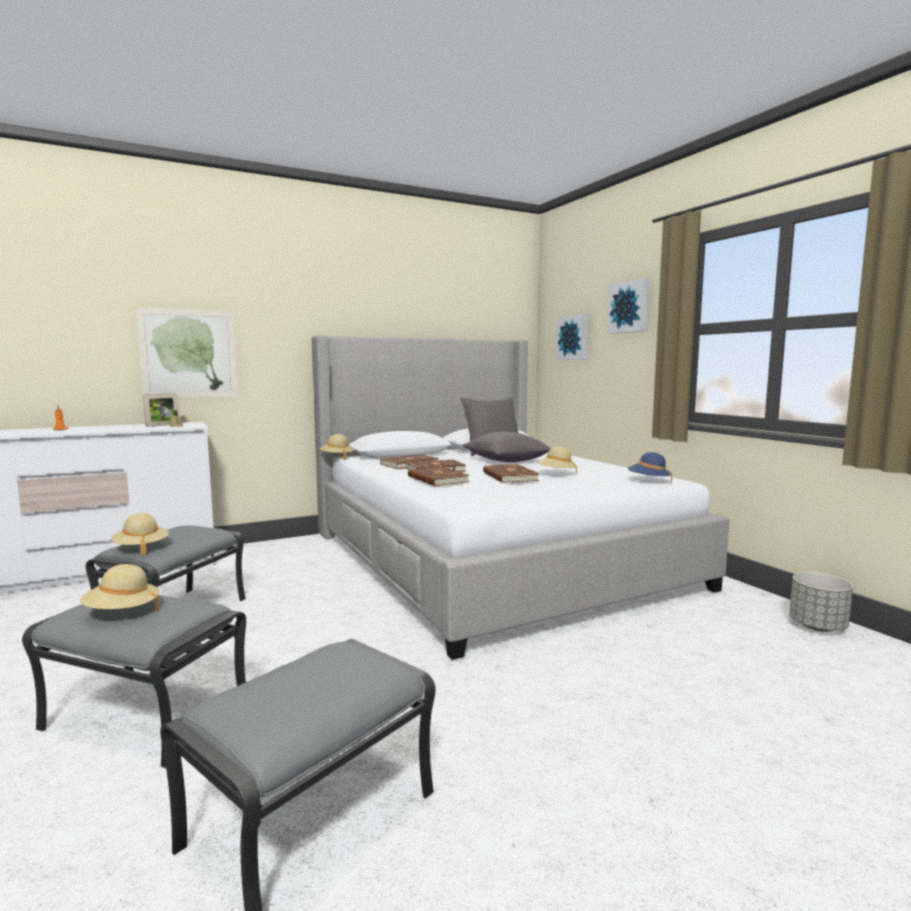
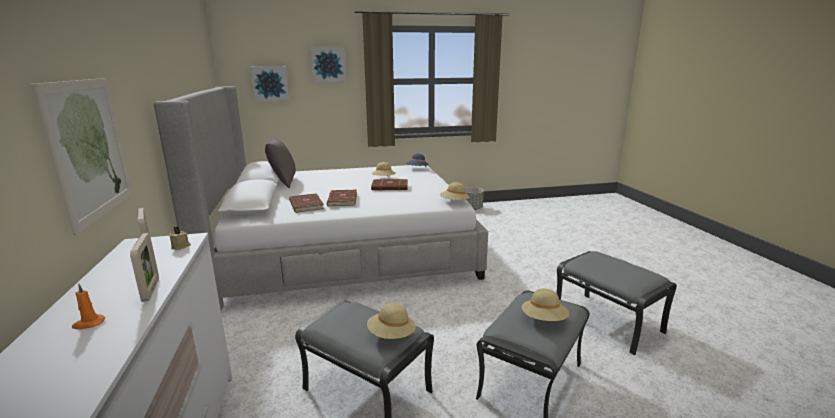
camera: 75 degrees left, 10 degrees up
(98, 430) = (151, 290): none -> picture frame
(337, 457) = (226, 225): beige hat -> beige hat (454, 203)
(437, 479) = (382, 201): brown book -> none
(506, 461) = (326, 183): grey pillow -> none

